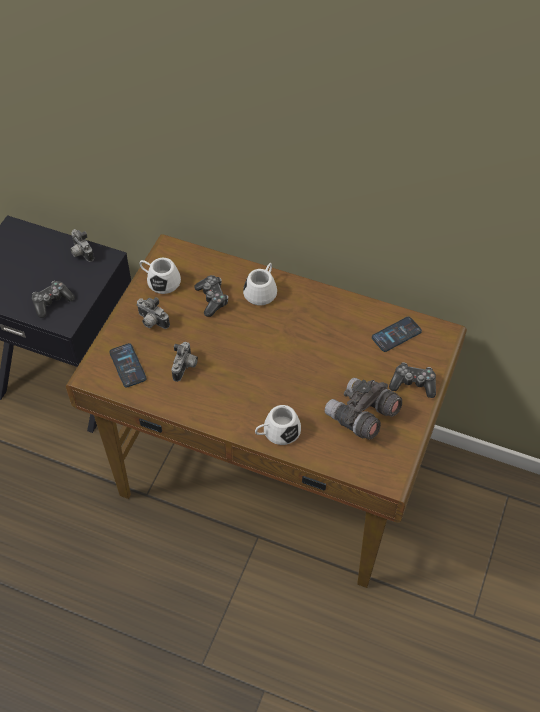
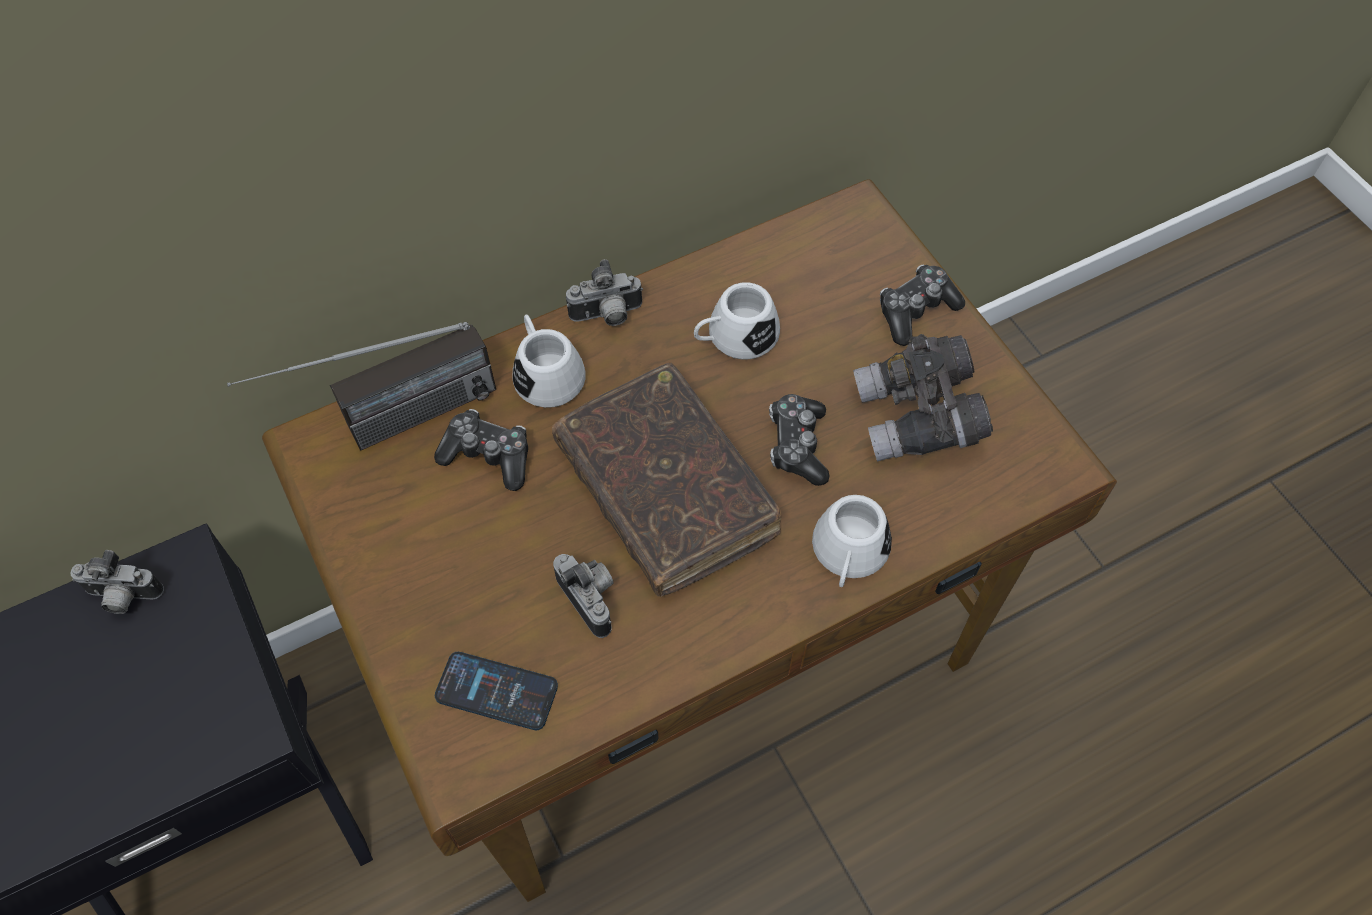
camera: 50 degrees left, 5 degrees up
(52, 302) = (177, 726): game controller -> game controller (797, 445)
(151, 322) = (441, 584): camera -> camera (607, 316)
(160, 281) = (365, 506): white mug -> white mug (735, 337)
(195, 263) = (386, 426): none -> radio
(249, 359) = (666, 490): none -> brown book
(396, 334) = (807, 266): phone -> none

